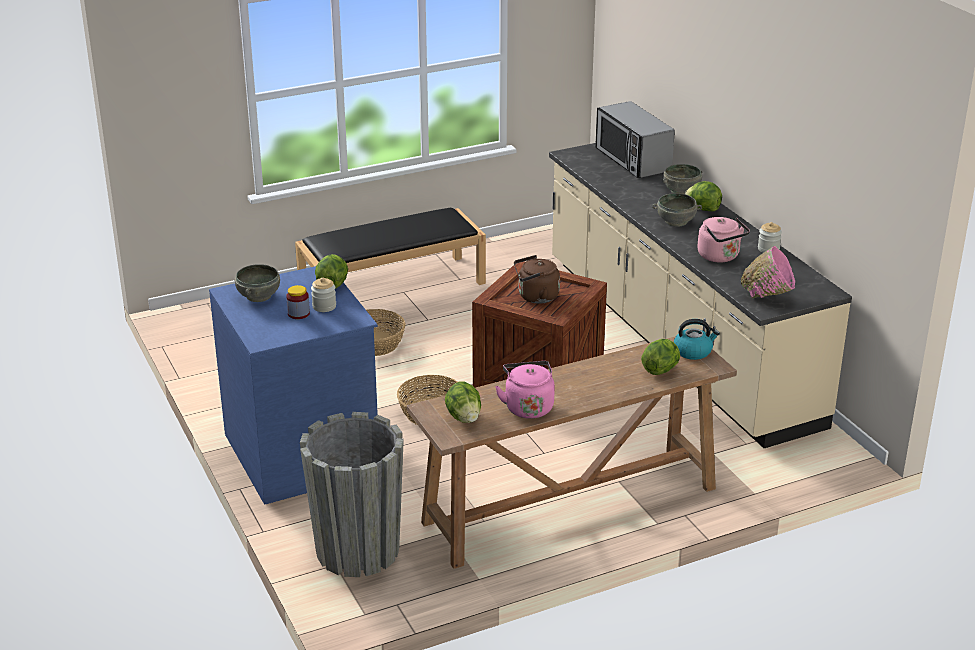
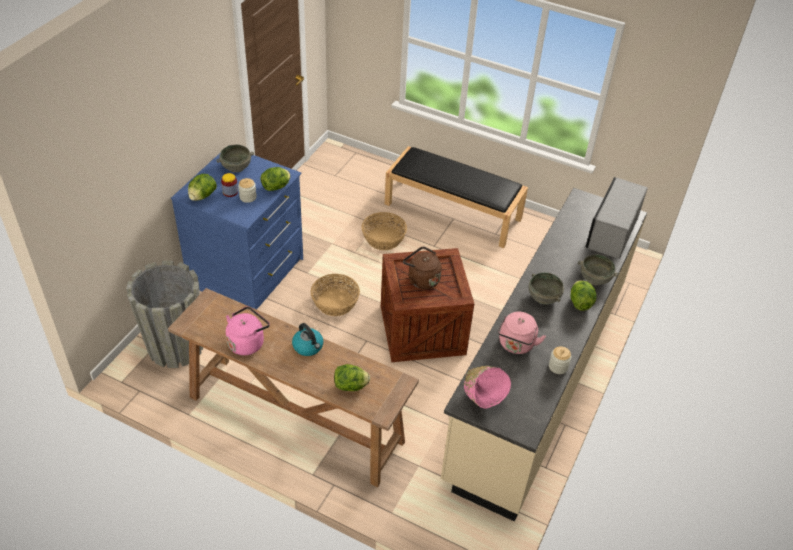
camera: 50 degrees right, 15 degrees up
(464, 417) = (211, 319): lettuce -> lettuce (202, 196)
(693, 351) = (391, 392): kettle -> kettle (308, 347)

